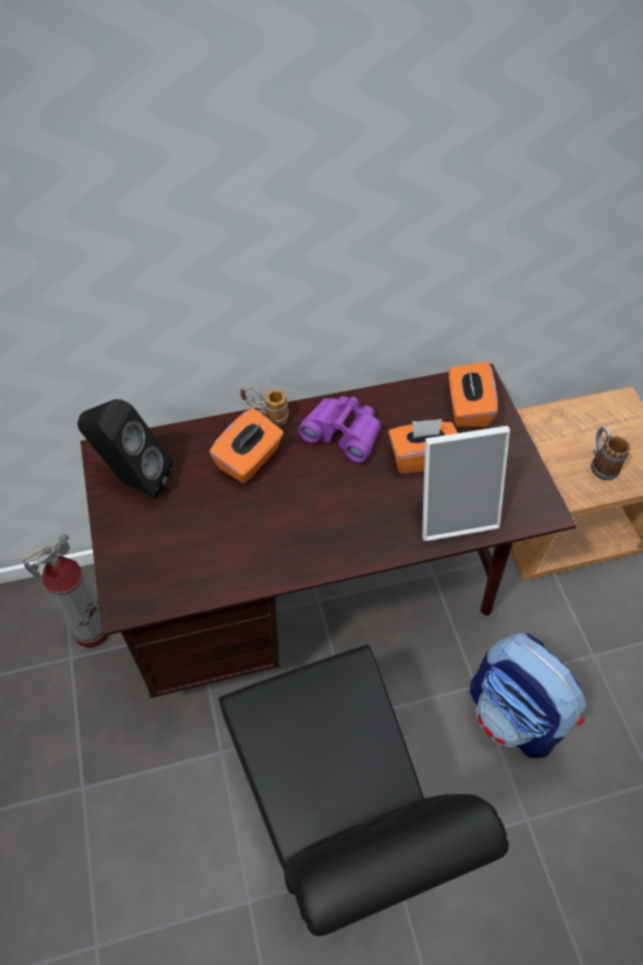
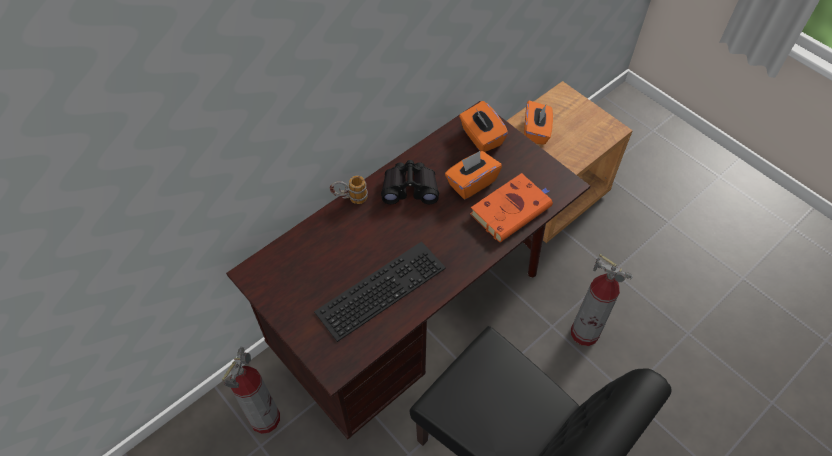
camera: 25 degrees left, 0 degrees up
(134, 481) = (285, 283): black speaker -> none
(236, 534) = (380, 287): none -> keyboard
(249, 459) = (357, 233): orange tissue box -> orange tissue box (536, 132)
(342, 433) = (410, 188): purple binoculars -> black binoculars
(453, 511) = (512, 209): picture frame -> orange book
(513, 714) = (585, 333): backpack -> fire extinguisher
(601, 464) = (570, 141): mug -> none

